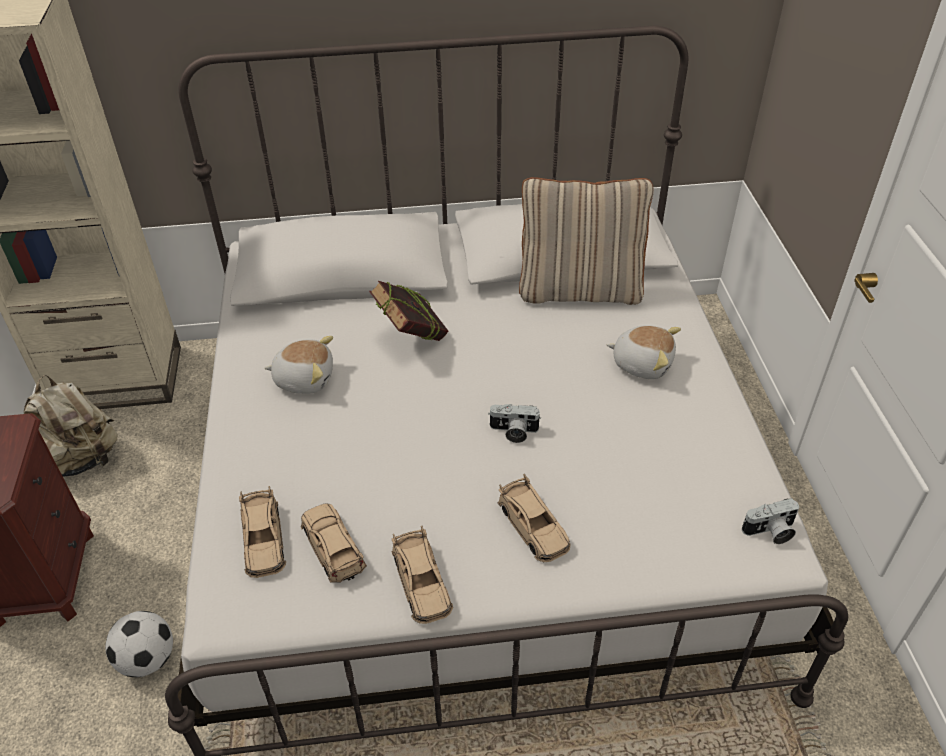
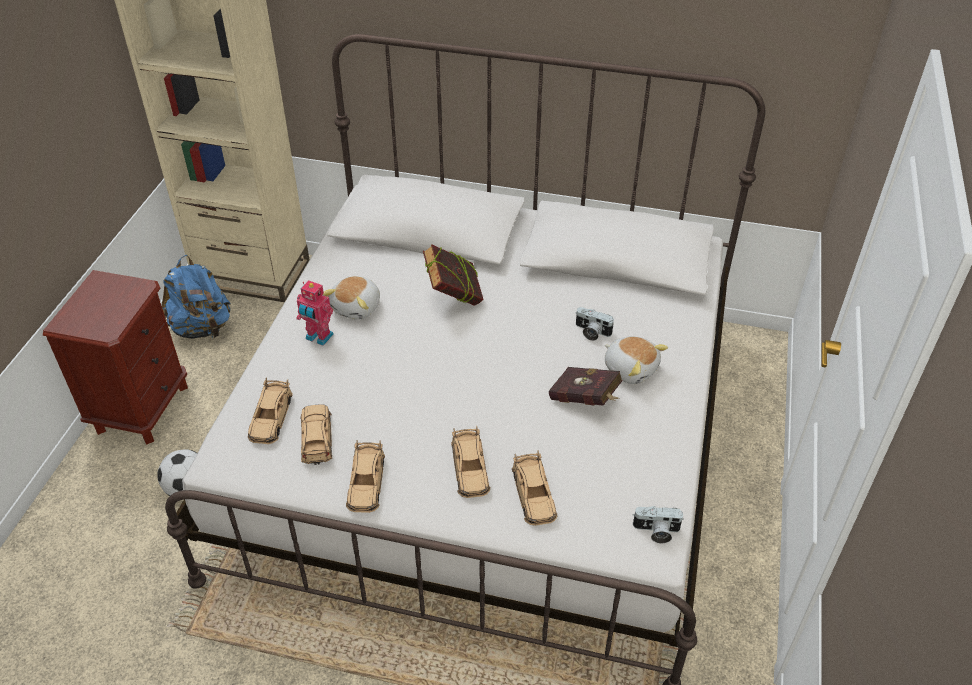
camera: 20 degrees right, 0 degrees up
(81, 459) = (202, 328): beige backpack -> blue backpack
(274, 426) = (318, 337): none -> toy robot
(304, 378) = (357, 307): plush toy -> plush toy turned 90 degrees clockwise
(513, 432) = (494, 393): camera -> camera (591, 332)
(580, 289) = (613, 293): beige pillow -> none
(616, 410) = (586, 399): none -> red book
(620, 533) = (533, 495): none -> beige toy car

